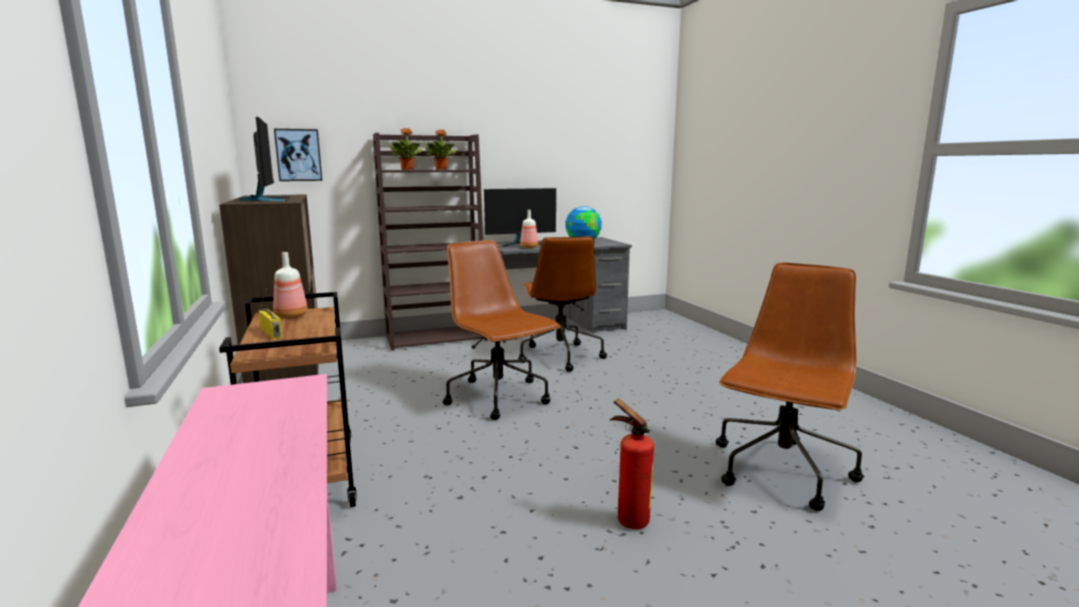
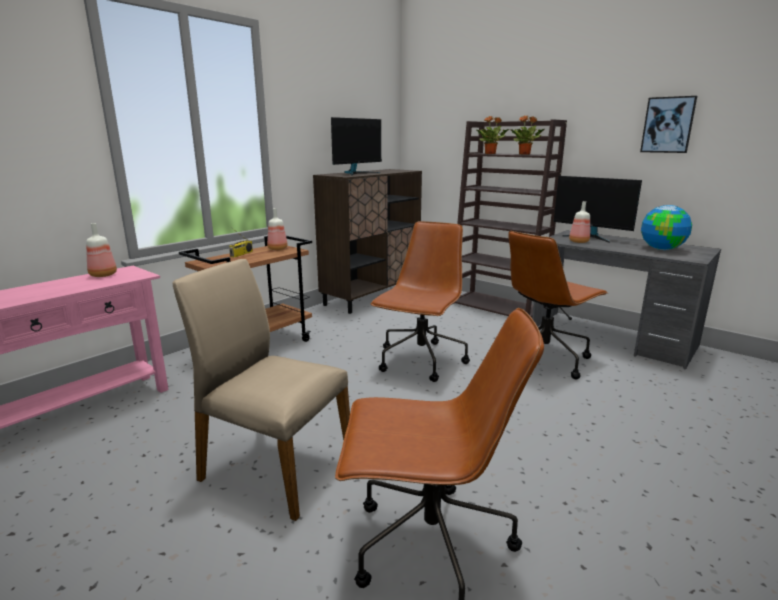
camera: 60 degrees right, 5 degrees up
(230, 410) = (102, 275): none -> bottle
(298, 155) = (433, 140): picture -> picture (668, 125)
(629, 520) = (275, 466): fire extinguisher -> beige chair

